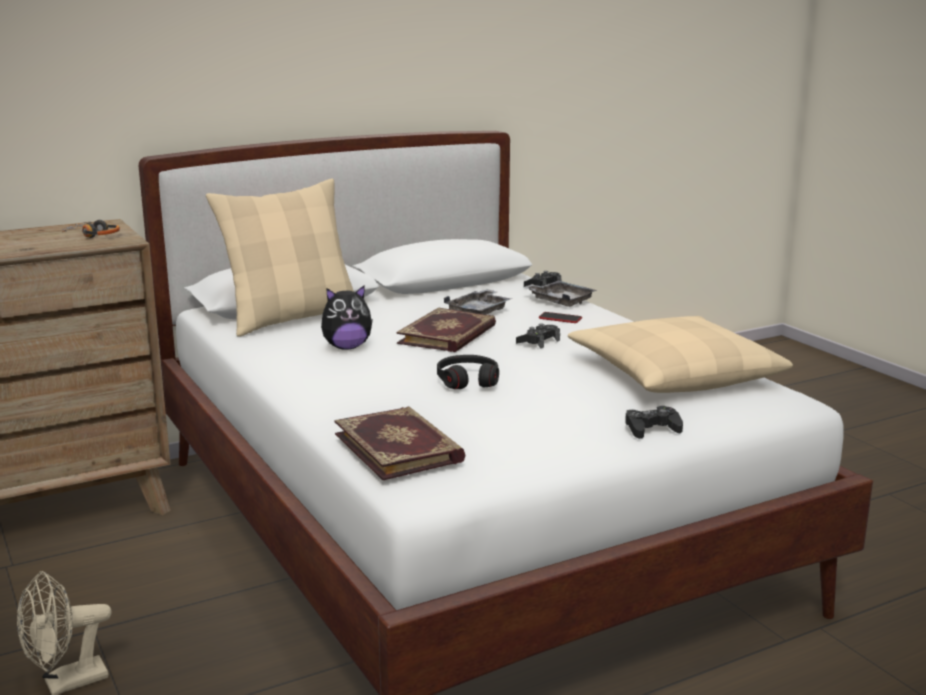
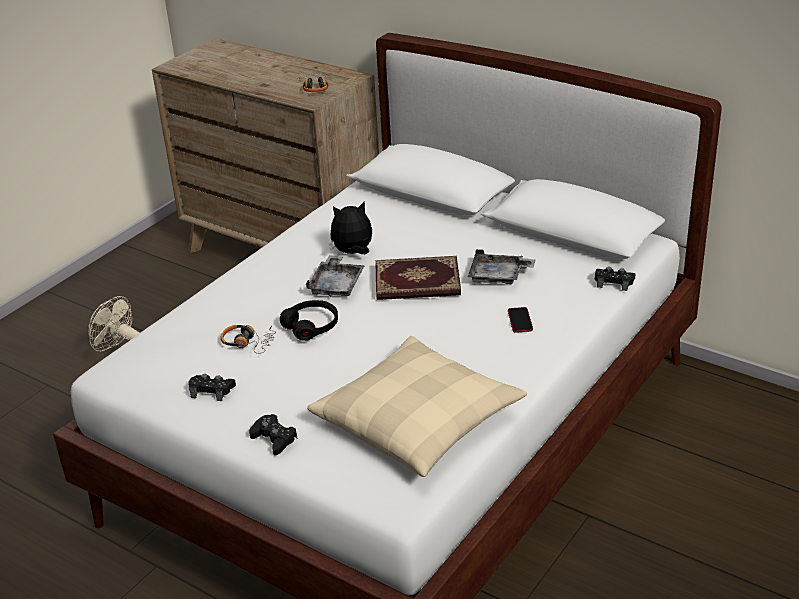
camera: 65 degrees right, 15 degrees up
(291, 319) = (397, 207): beige pillow -> none
(347, 347) = (353, 253): plush toy -> plush toy turned 120 degrees clockwise
(400, 447) = (164, 341): book -> none
(463, 409) = (248, 343): none -> headphones
(538, 342) = (441, 329): black game controller -> black game controller (212, 391)
(560, 301) = (574, 305): grey tray -> grey tray (337, 285)

